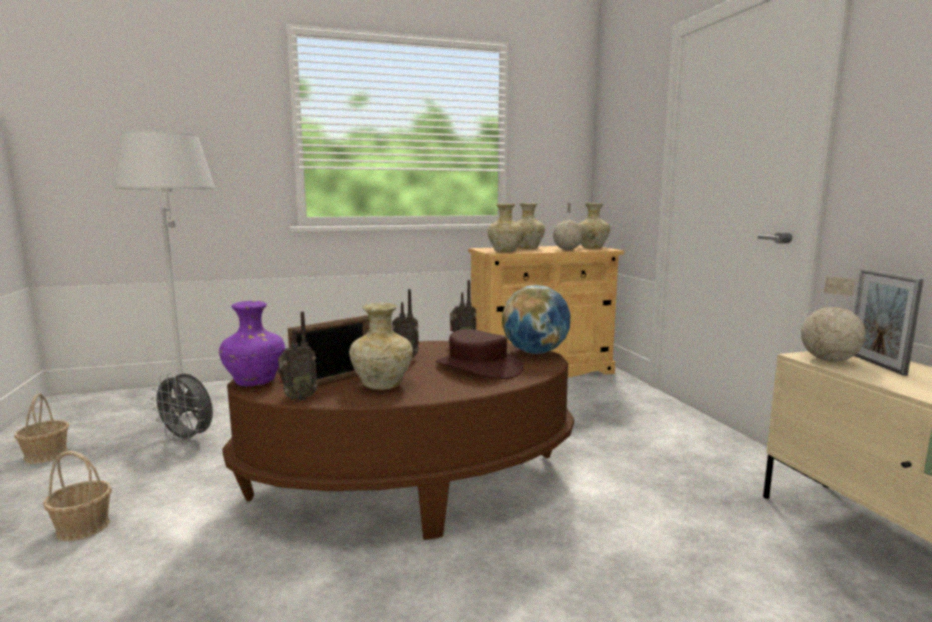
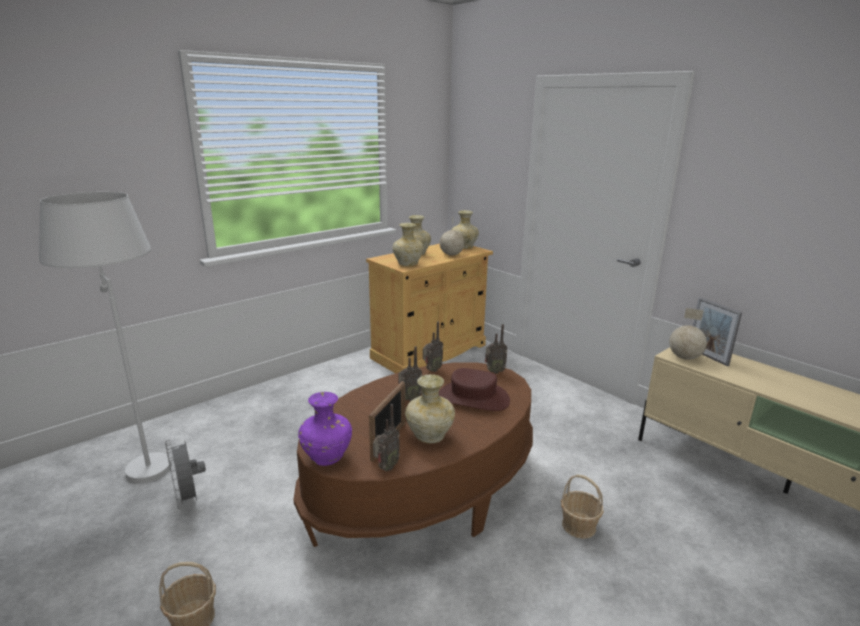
camera: 25 degrees left, 10 degrees up
(46, 455) = (53, 559): basket -> basket (578, 526)
(188, 439) = (189, 499): grey fan -> grey fan turned 60 degrees clockwise
(535, 352) = (494, 371): globe -> radio

